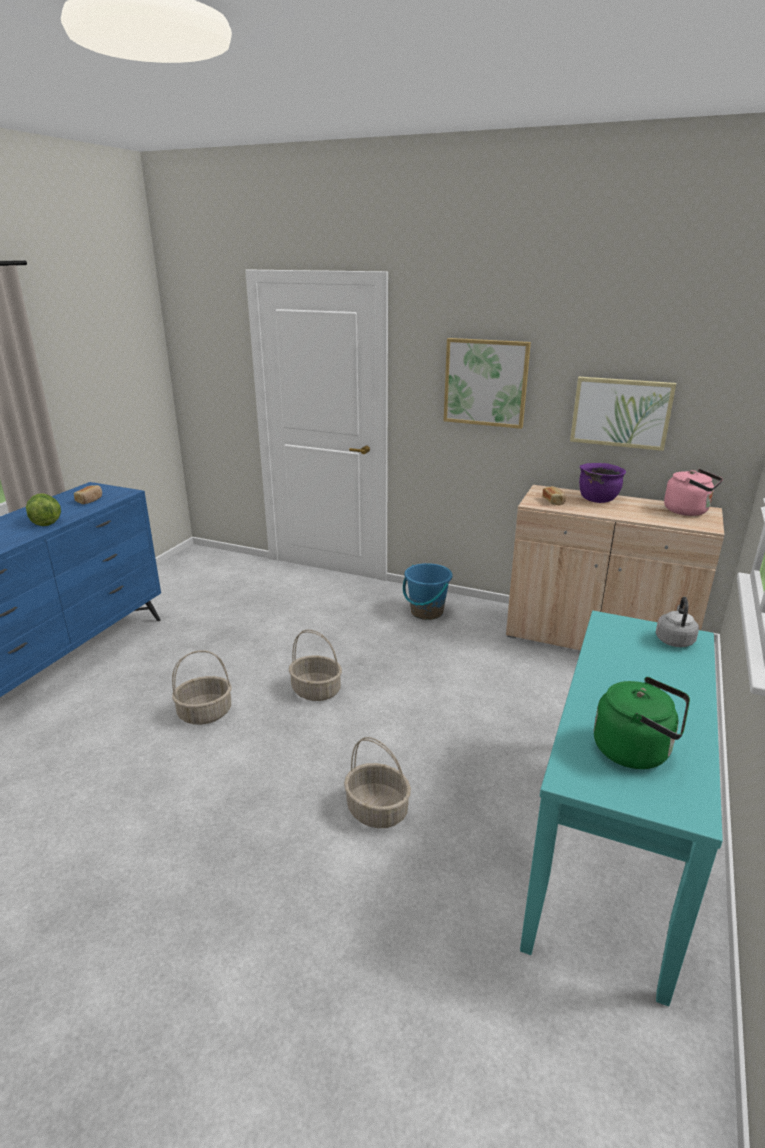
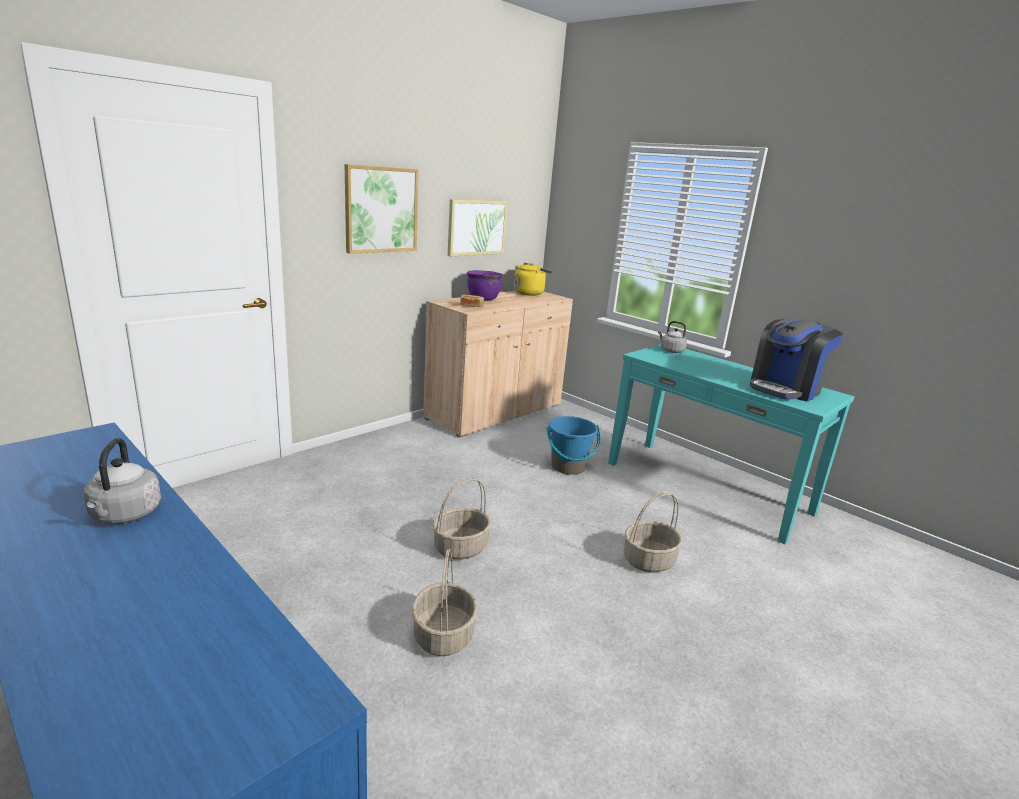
camera: 70 degrees left, 5 degrees down
(45, 521) = (124, 515): lettuce -> grey kettle
(90, 500) = (73, 466): bread -> none
(426, 612) = (382, 454): blue bucket -> blue bucket (568, 467)
(636, 751) = (785, 389): green kettle -> coffee machine
(688, 511) = (530, 293): pink kettle -> yellow kettle

